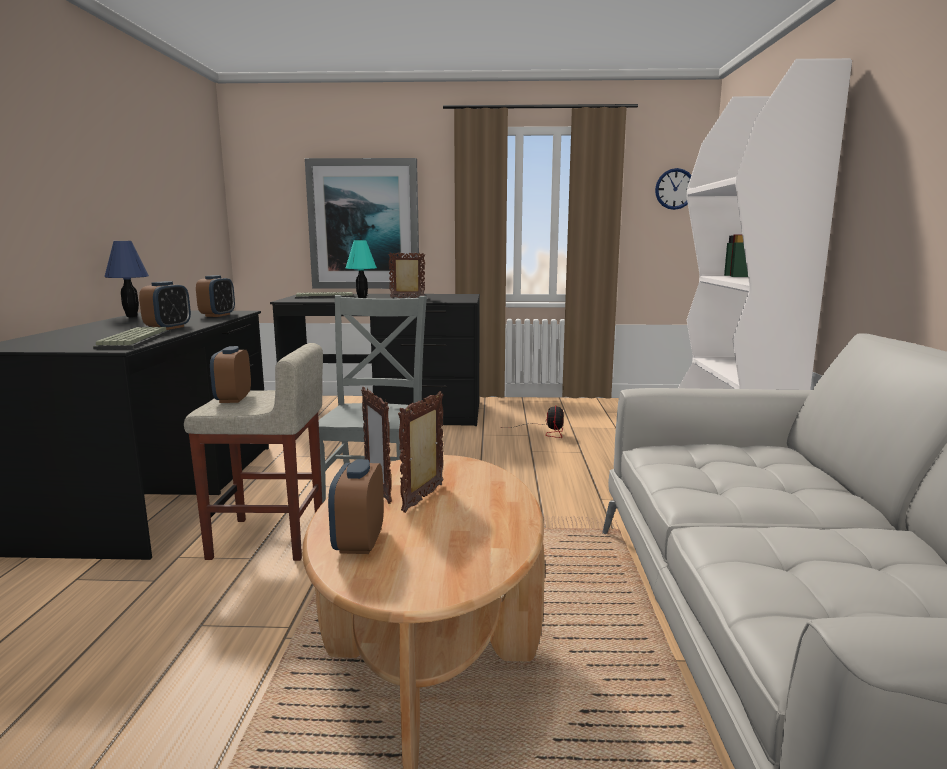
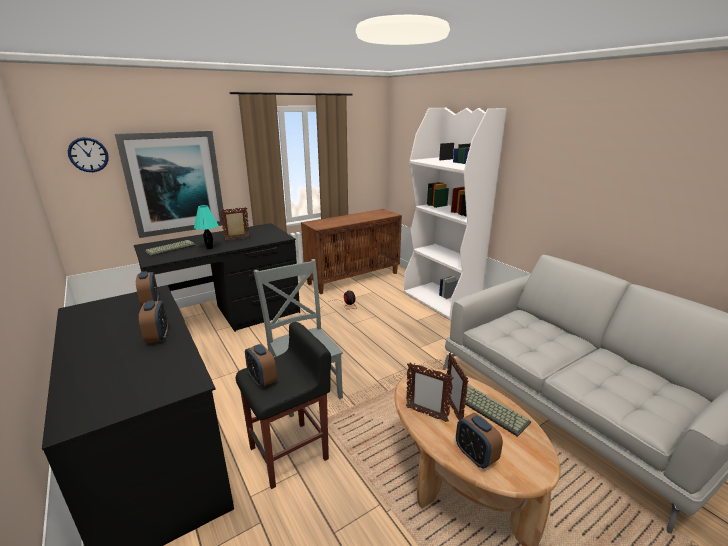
camera: 35 degrees left, 10 degrees up
(131, 316) = (71, 325): blue table lamp -> none
(133, 340) = (177, 366): keyboard -> keyboard (488, 410)
(269, 539) = (290, 452): beige stool -> black stool
(606, 409) = (353, 278): none -> brown cabinet
(675, 189) = (370, 143): wall clock -> wall clock (88, 155)

